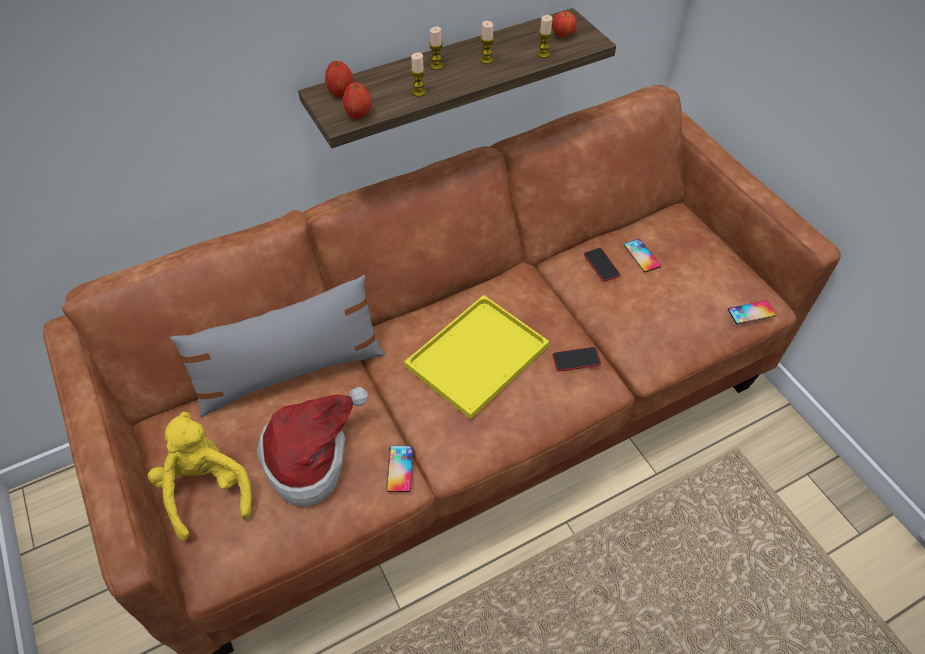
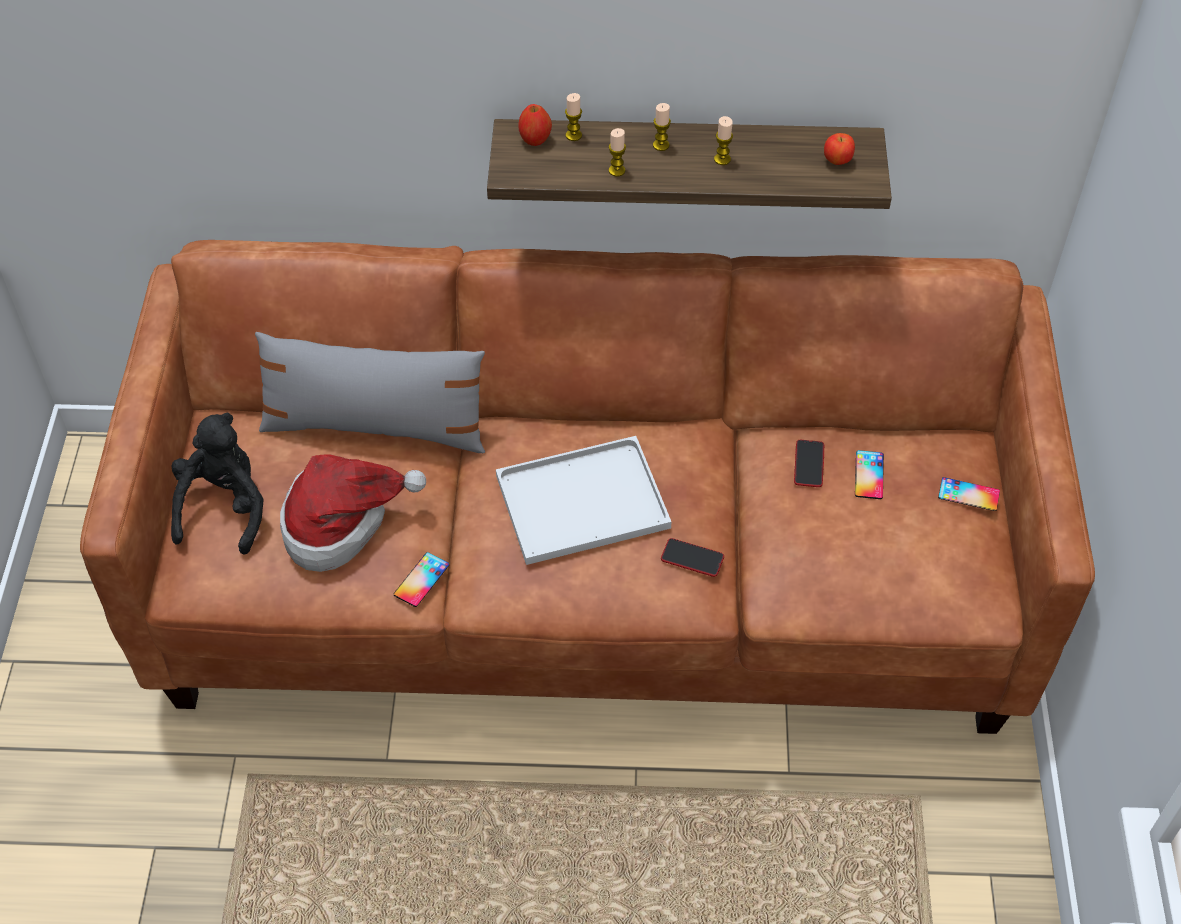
camera: 30 degrees right, 0 degrees up
(207, 490) = (224, 507): yellow plush toy -> black plush toy
(358, 115) = (534, 173): apple -> none
(478, 354) = (585, 499): yellow tray -> white tray
(543, 54) = (793, 176): candle -> candle (573, 135)
(751, 312) = (955, 605): phone -> phone (968, 494)

